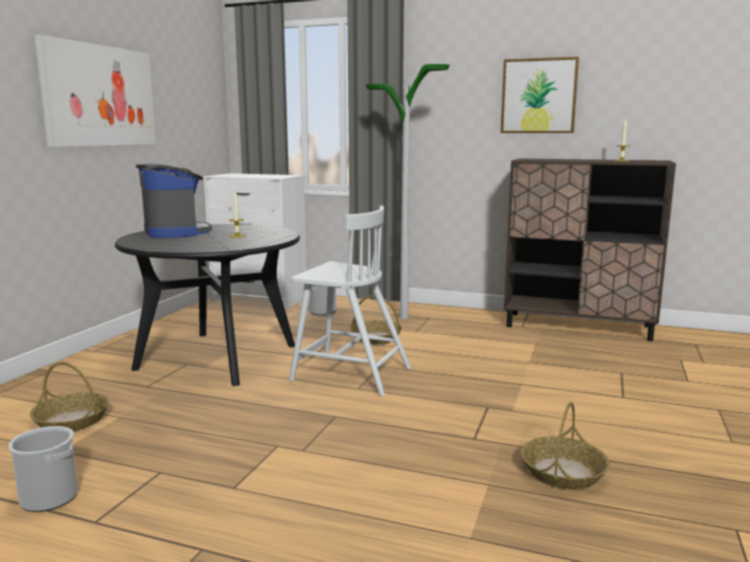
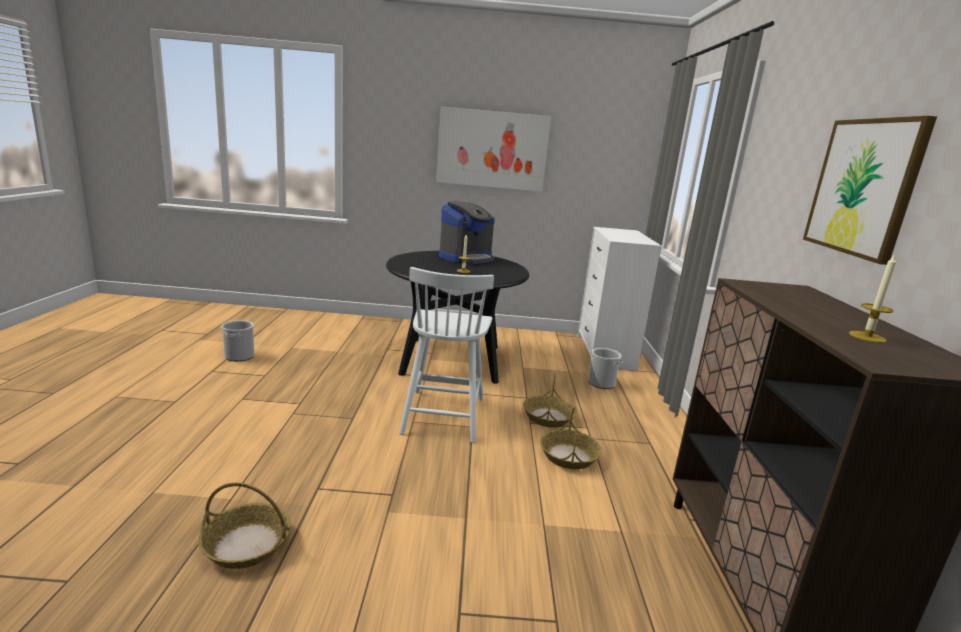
camera: 70 degrees right, 5 degrees up
(72, 420) = (330, 341): basket -> basket (569, 456)
(404, 317) = (631, 427): floor lamp -> none

